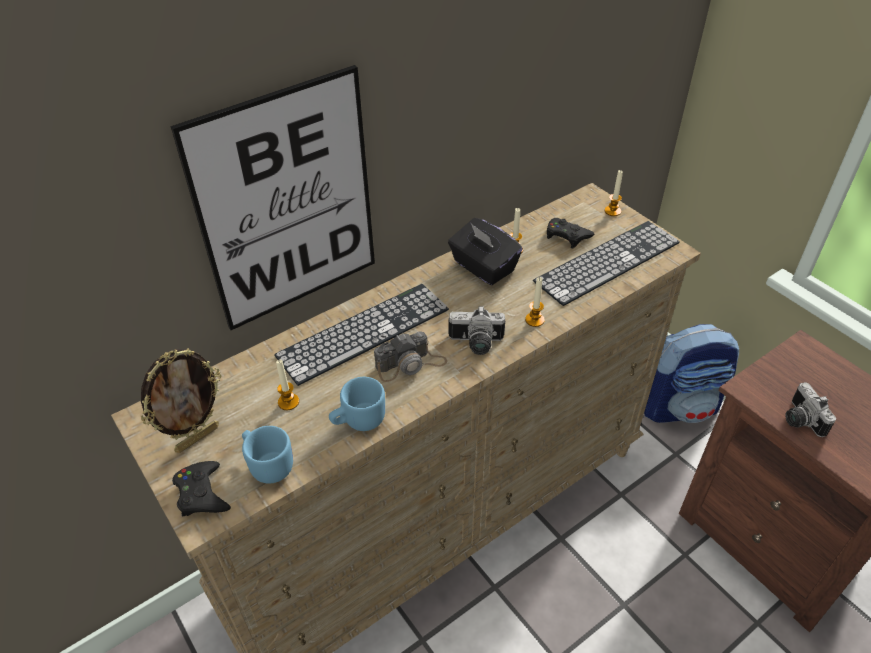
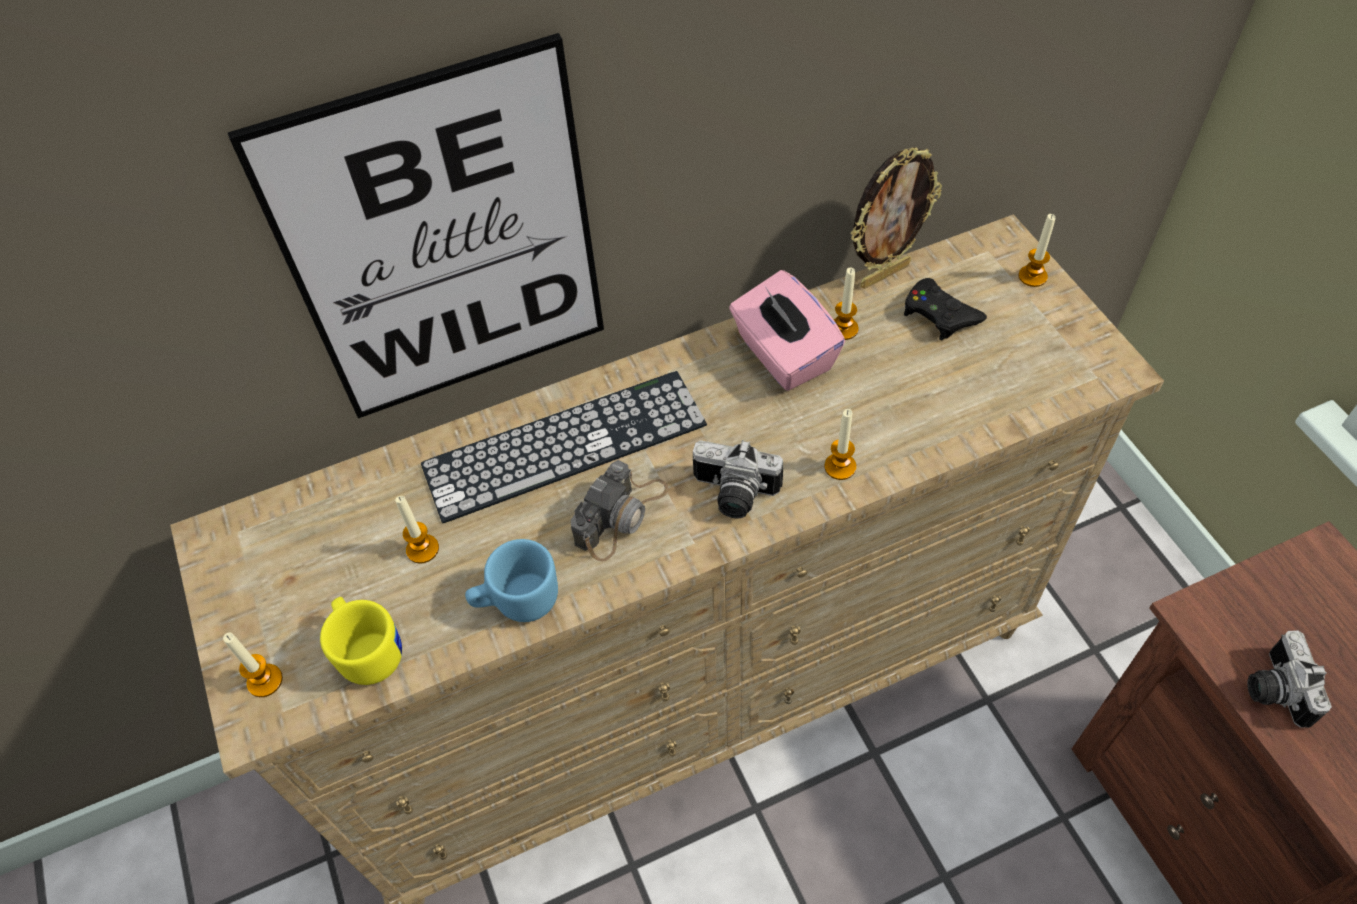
camera: 15 degrees right, 10 degrees up
(197, 438) = (279, 586): picture frame -> picture frame (884, 274)
(202, 494) = (265, 681): black game controller -> candle
(268, 464) = (369, 649): blue mug -> yellow mug
(410, 364) = (621, 515): camera -> camera turned 45 degrees counterclockwise
(483, 267) = (783, 354): black tissue box -> pink tissue box
(607, 261) = (994, 374): keyboard -> none
(680, 406) = (1123, 569): backpack -> none

